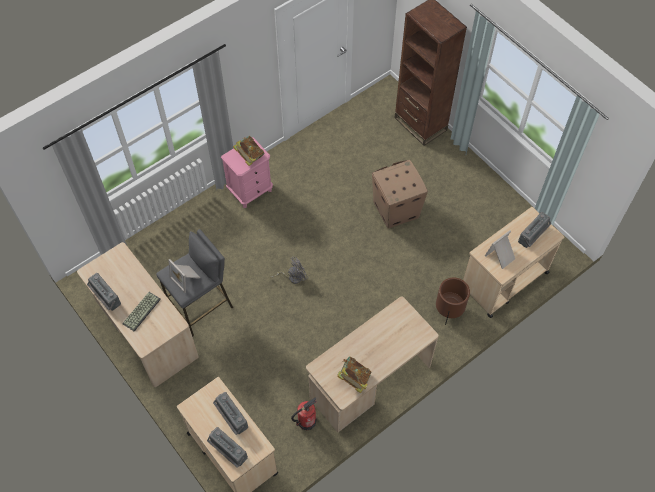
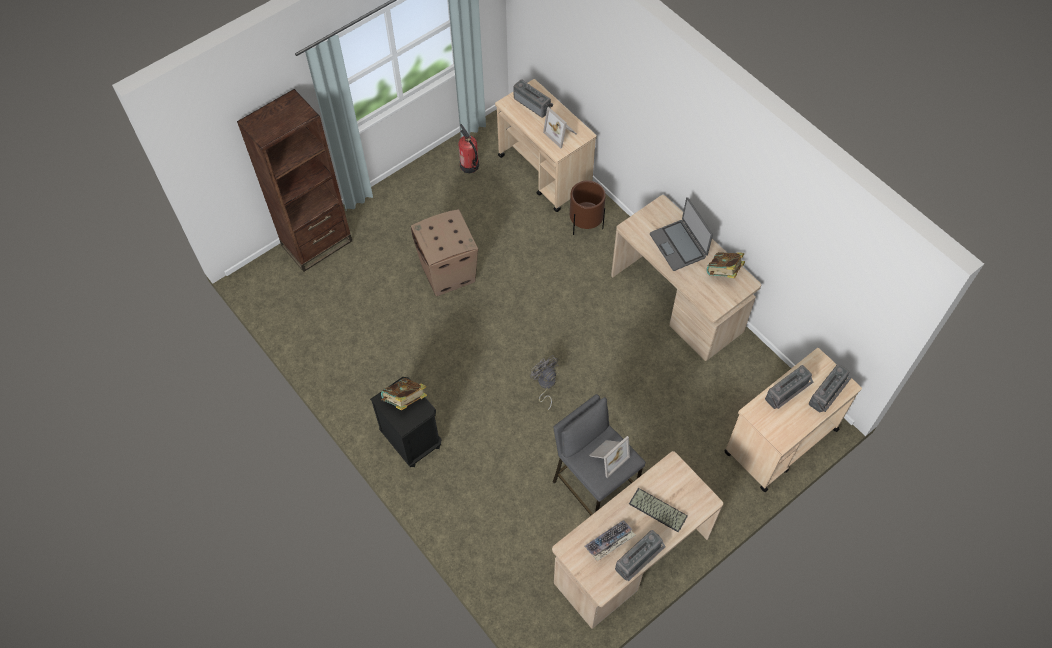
camera: 90 degrees left, 0 degrees up
(121, 278) = (609, 543): none -> keyboard
(250, 191) = (412, 440): pink nightstand -> black nightstand
(306, 421) = (733, 365): fire extinguisher -> fire extinguisher (469, 166)
(383, 344) = (678, 245): none -> laptop

